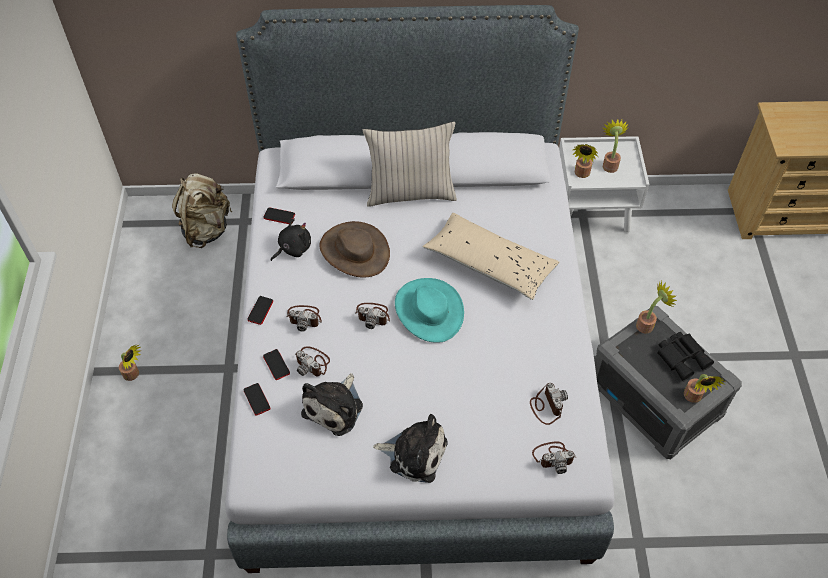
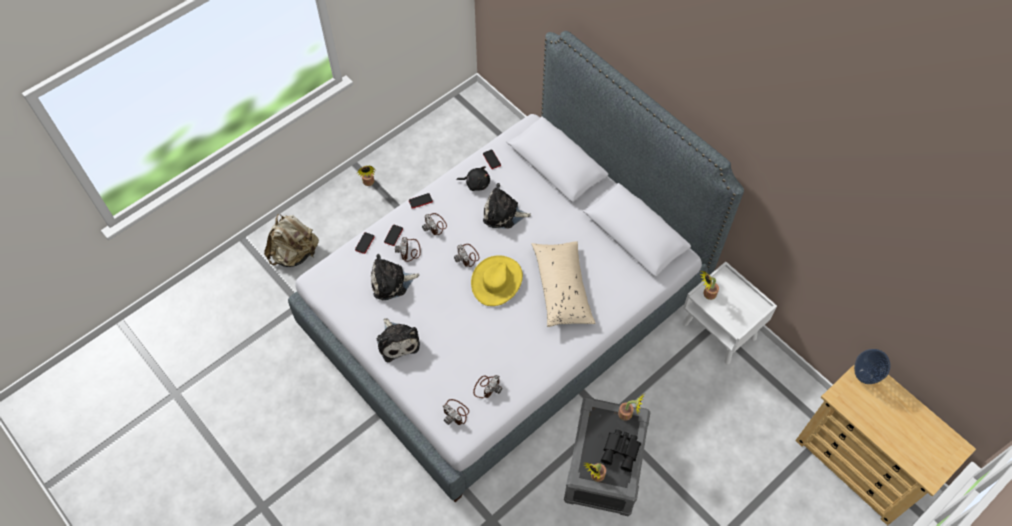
camera: 50 degrees right, 5 degrees up
(206, 229) = (493, 136): beige backpack -> beige backpack (295, 254)
(355, 251) = (503, 214): brown hat -> plush toy
(410, 192) = (575, 209): beige pillow -> none
(429, 310) = (497, 281): turquoise hat -> yellow hat
(609, 164) = (734, 305): potted plant -> none
(779, 116) = (864, 376): none -> vase

